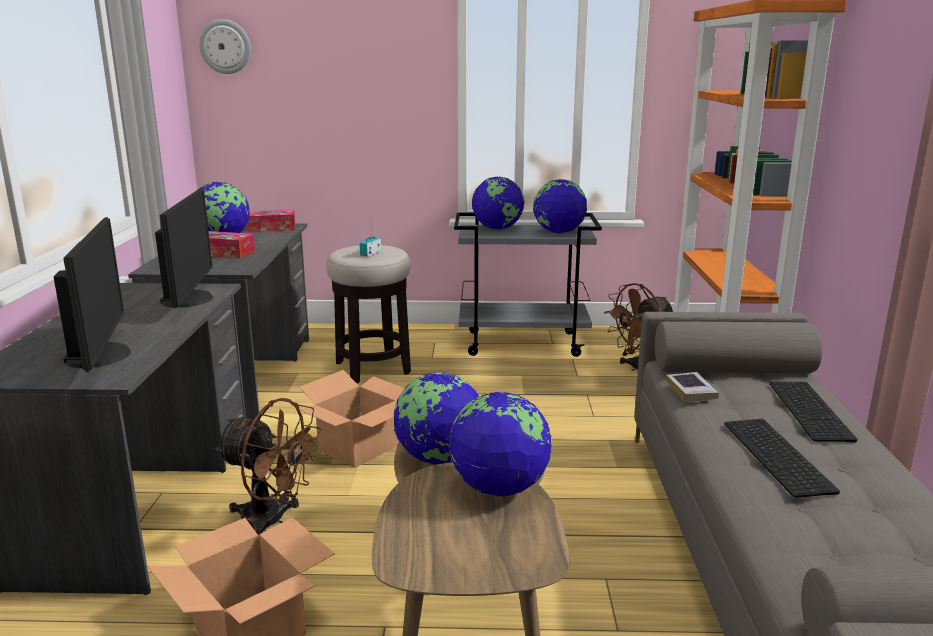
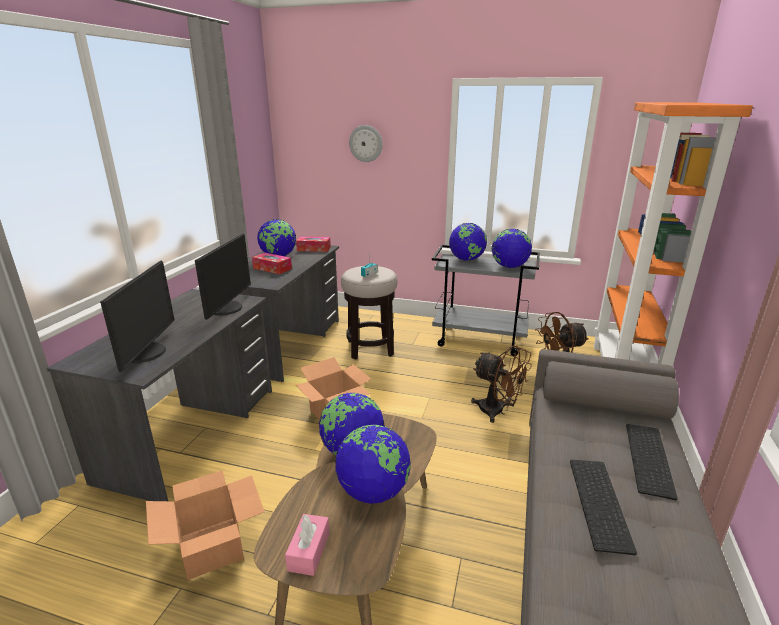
camera: 15 degrees right, 5 degrees up
(225, 46) = (297, 123): wall clock -> wall clock (366, 143)
(273, 521) = (260, 462): brown fan -> brown fan (497, 412)
(450, 558) = (309, 551): none -> pink tissue box
(691, 391) = (558, 423): book -> none

